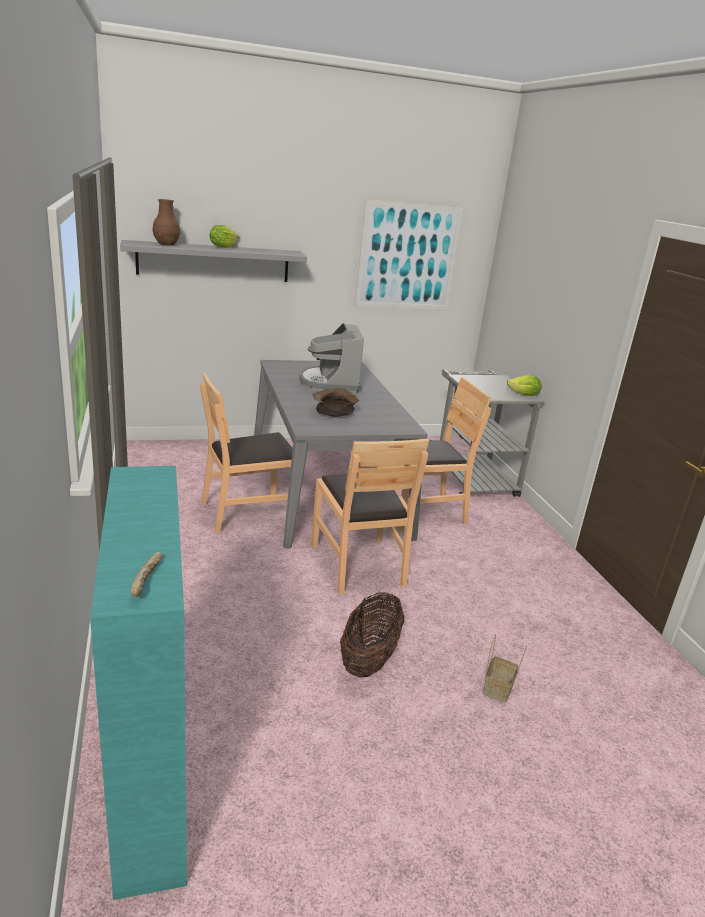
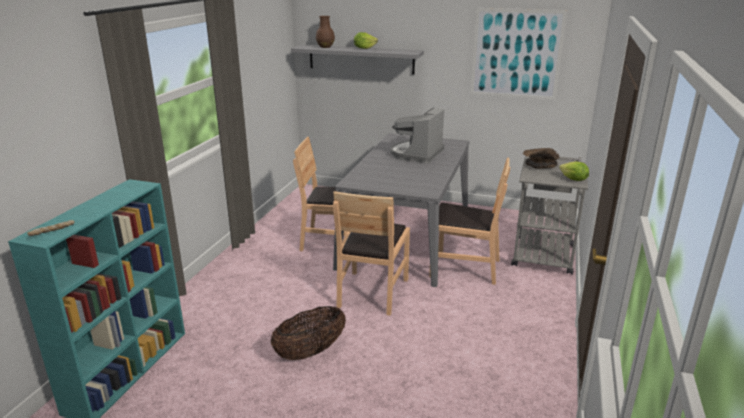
camera: 35 degrees right, 0 degrees up
(334, 413) = (385, 175): brown bowl -> brown bowl (539, 166)
(498, 689) = (377, 401): basket -> none

